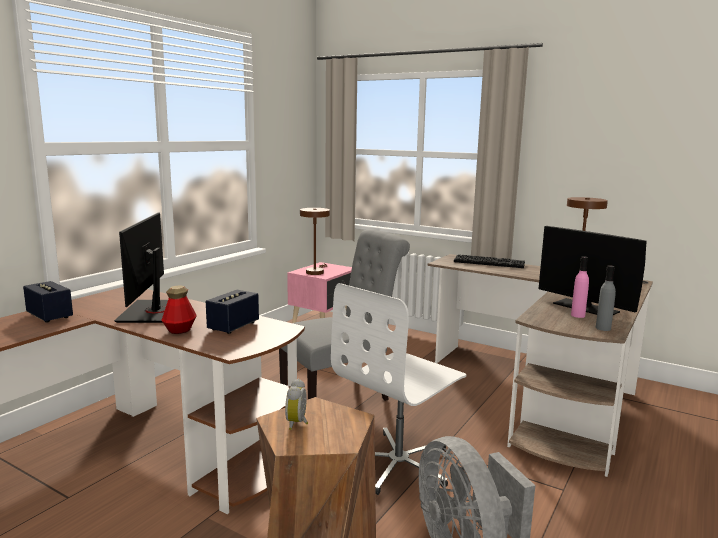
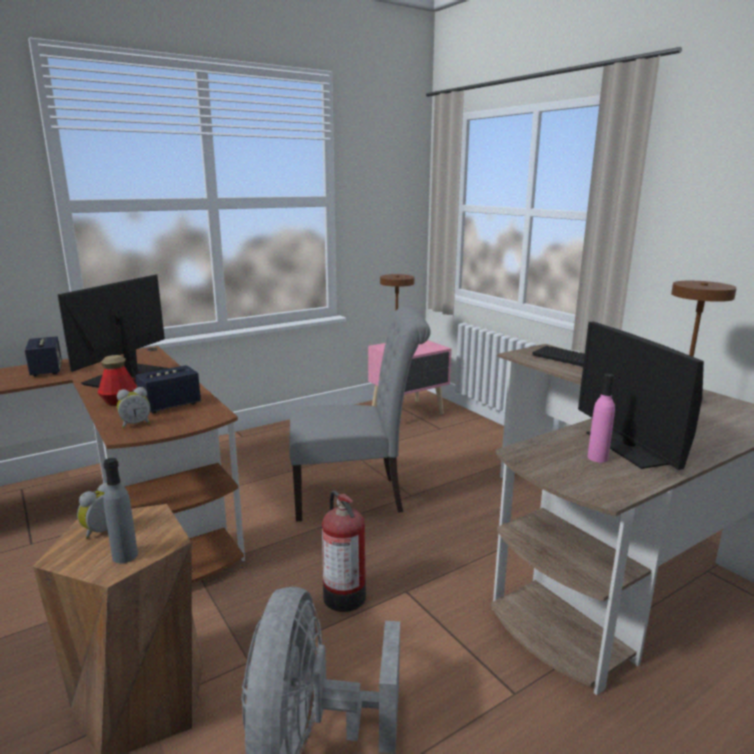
camera: 25 degrees right, 5 degrees up
(228, 343) = (136, 424): none -> alarm clock
(399, 463) = (343, 595): white office chair -> fire extinguisher
(603, 328) = (608, 485): grey bottle -> grey bottle (125, 556)

